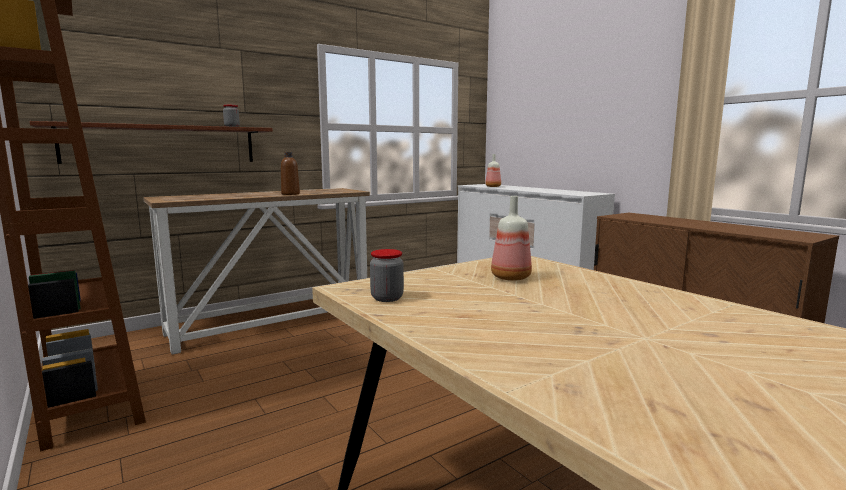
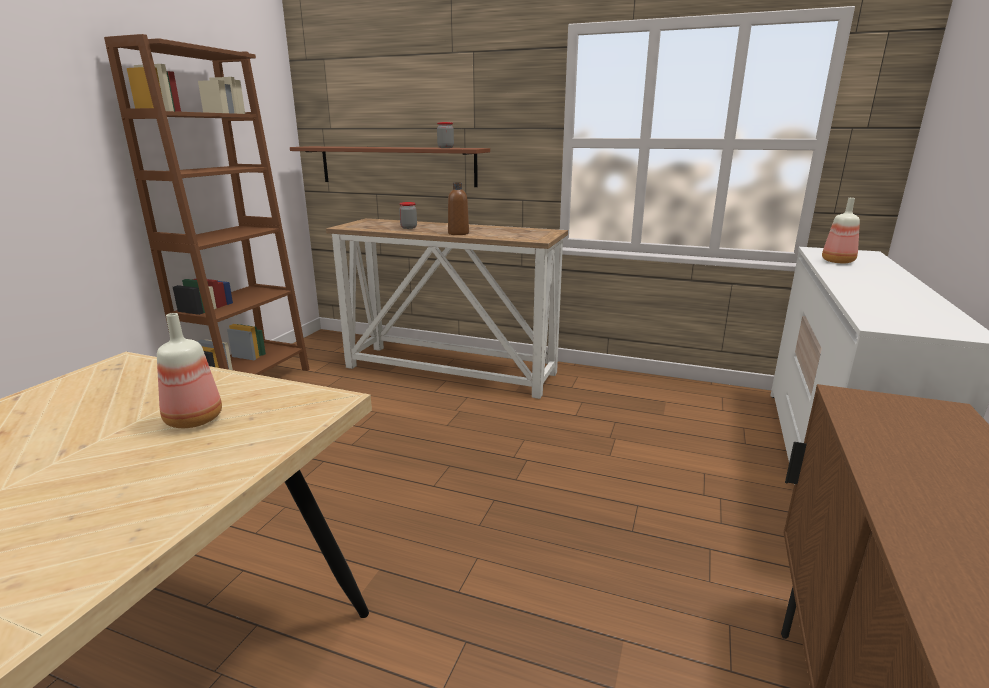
camera: 55 degrees right, 10 degrees up
(387, 298) = (79, 386): jar -> jar (408, 227)

